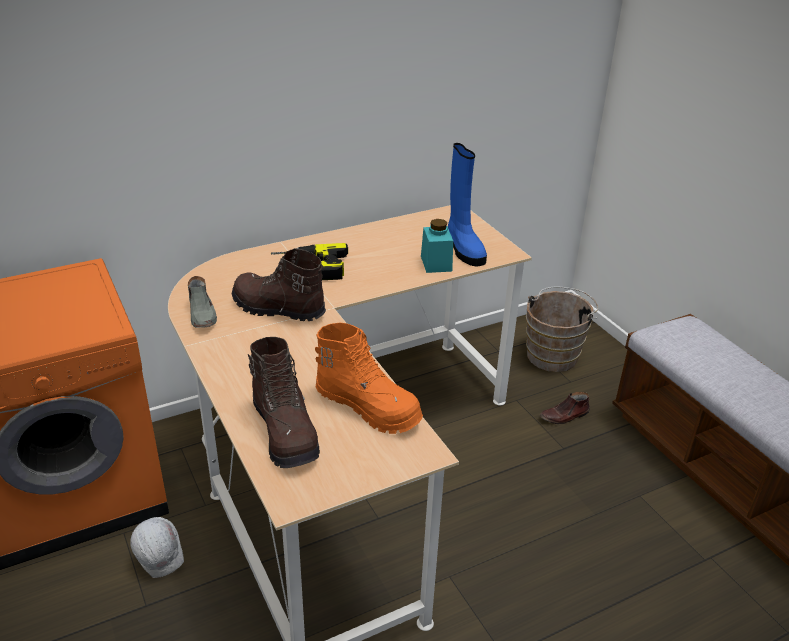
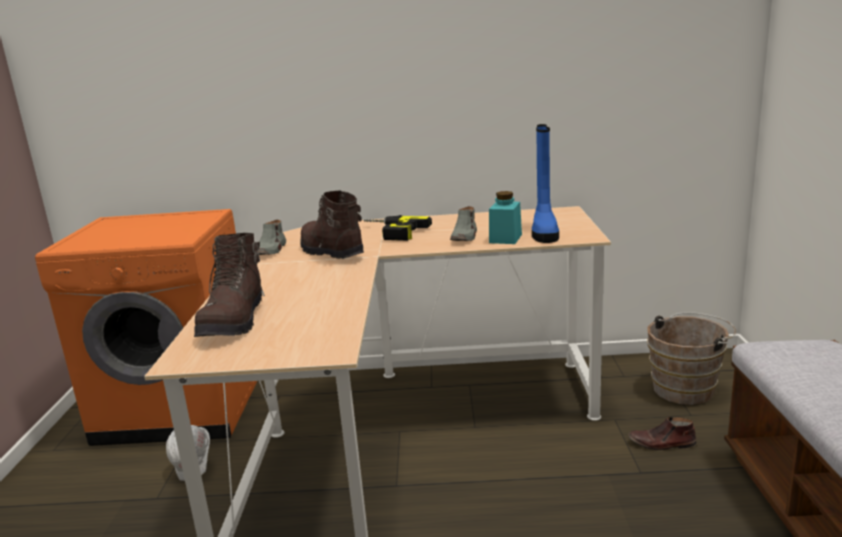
camera: 30 degrees right, 15 degrees down
(369, 407) = (323, 316): orange boot -> none
(394, 265) = (465, 237): none -> grey shoe

